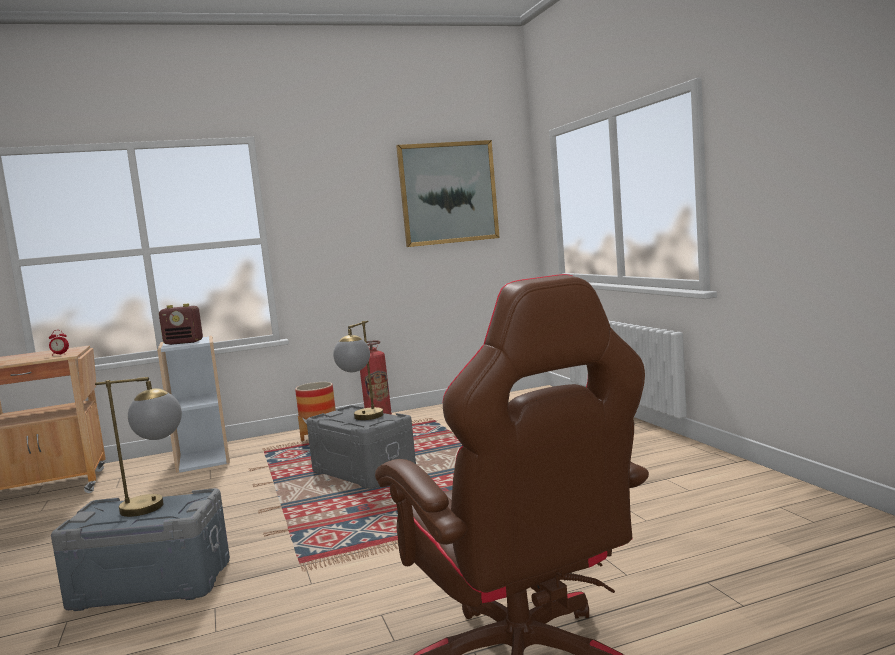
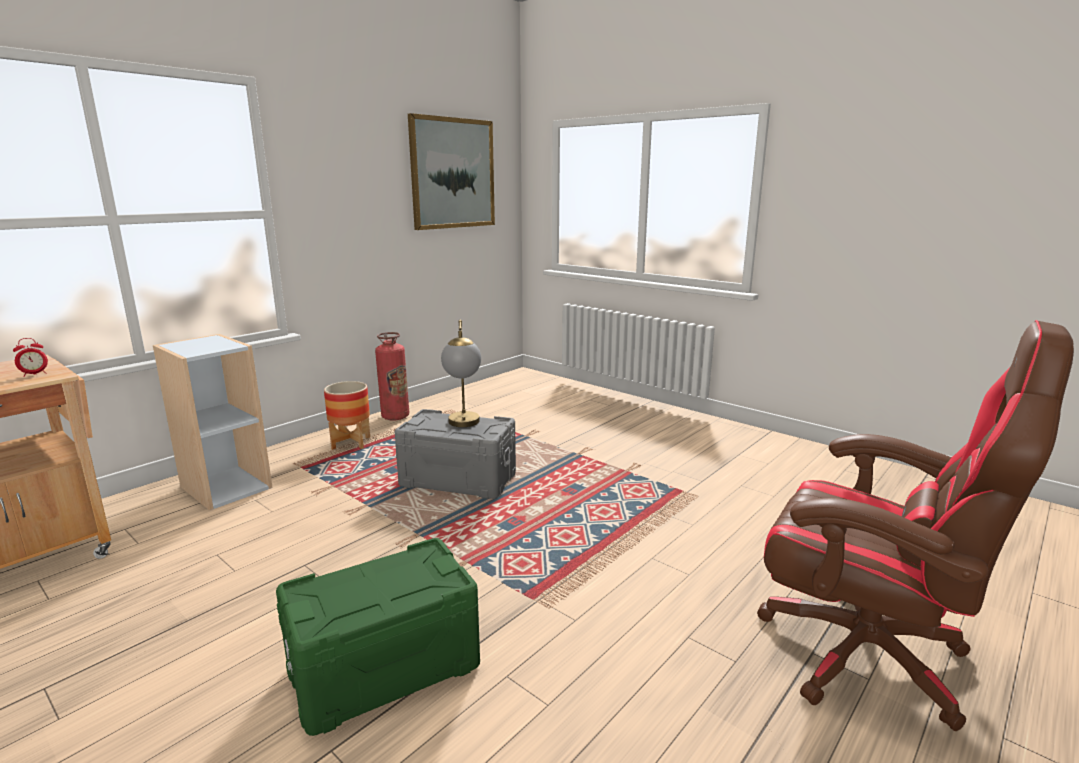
camera: 30 degrees left, 10 degrees up
(152, 583) = (384, 666): grey storage box -> green storage box
(157, 506) = (391, 575): table lamp -> none
(184, 342) = (202, 346): radio -> none

